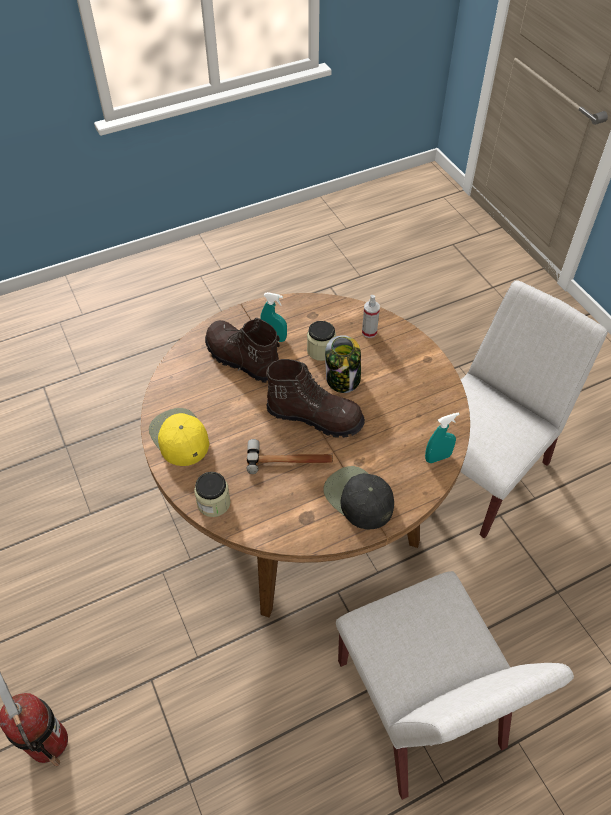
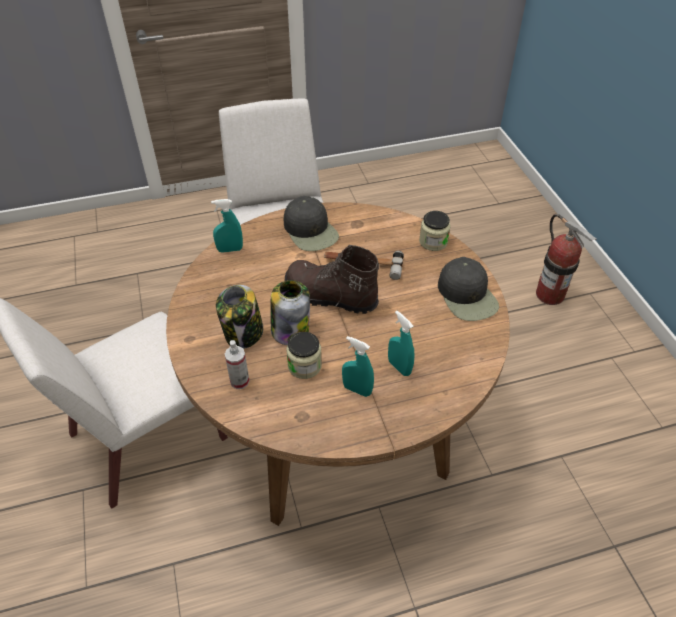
camera: 170 degrees left, 5 degrees down
(179, 437) = (467, 296): yellow cap -> black cap
(242, 360) = (399, 367): brown boot -> turquoise spray bottle
(383, 370) = (243, 334): none -> jar

